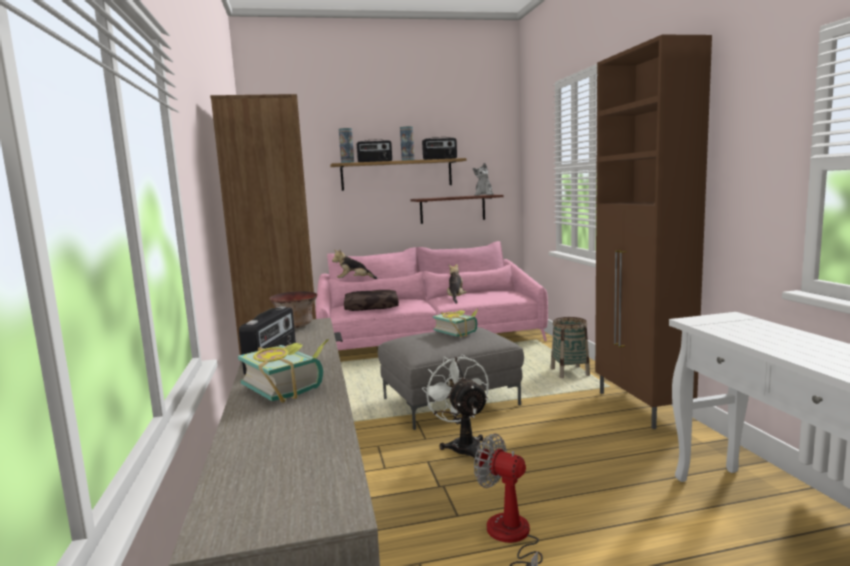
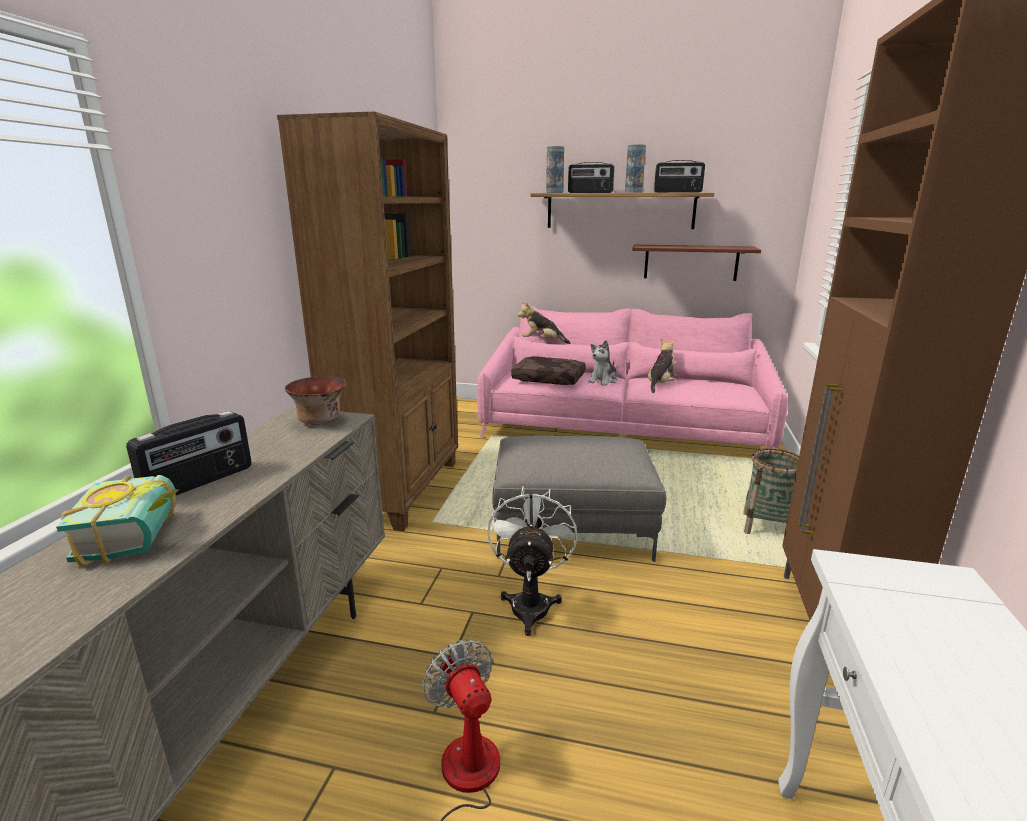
camera: 25 degrees right, 10 degrees up
(458, 332) = (592, 446): book -> none
(484, 195) = (735, 247): plush toy -> plush toy (603, 381)

